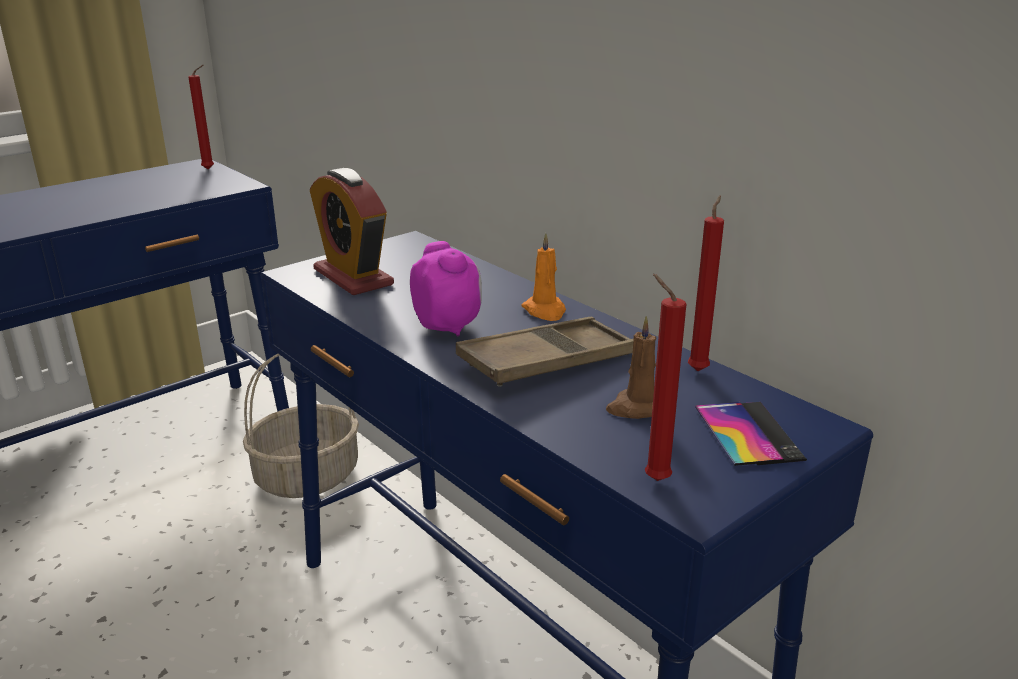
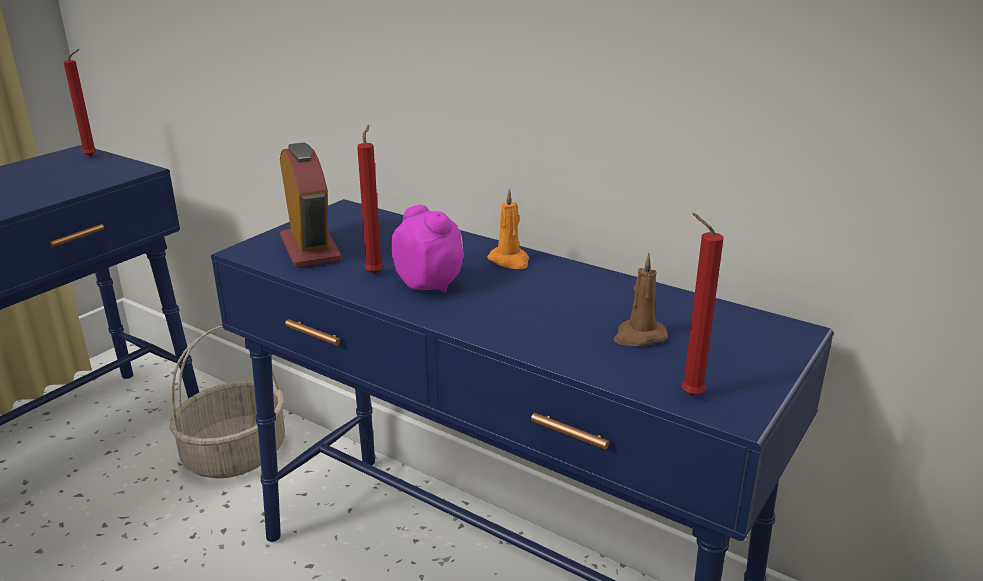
camera: 15 degrees left, 0 degrees up
(353, 277) = (310, 249): alarm clock -> alarm clock turned 150 degrees counterclockwise
(547, 362) = (539, 306): brown tray -> none
(699, 369) = (670, 296): red candle -> red candle (375, 272)
(748, 433) = (741, 345): phone -> none

